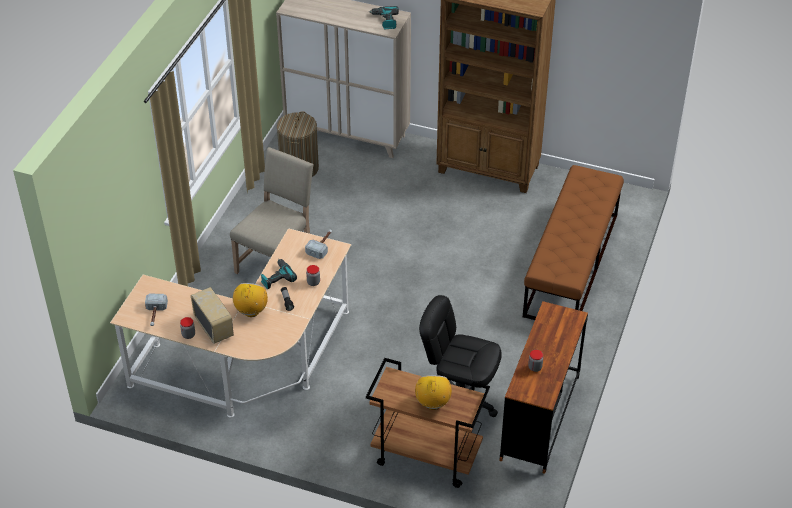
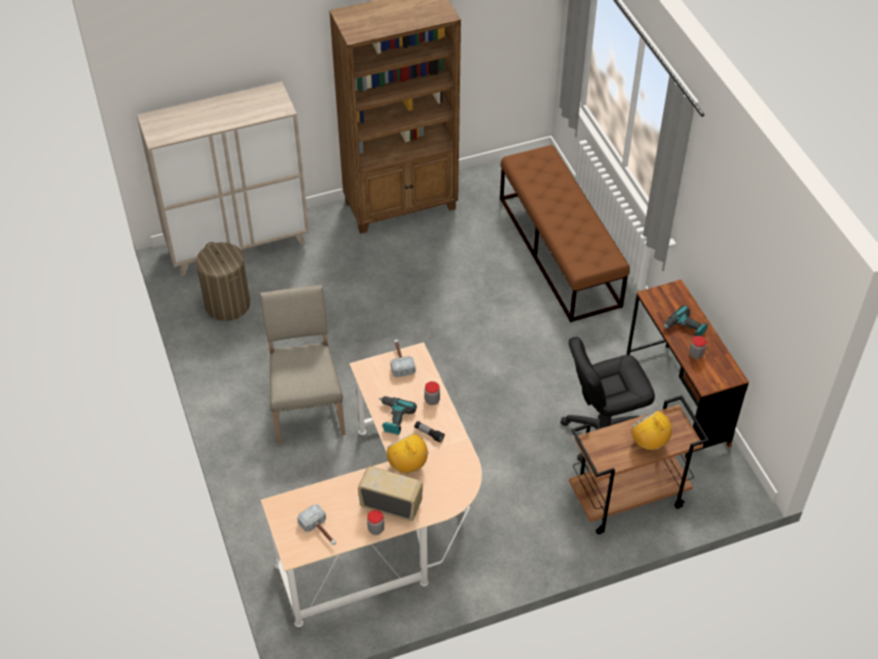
camera: 40 degrees left, 5 degrees up
(385, 21) = (267, 102): power drill -> power drill (684, 328)

